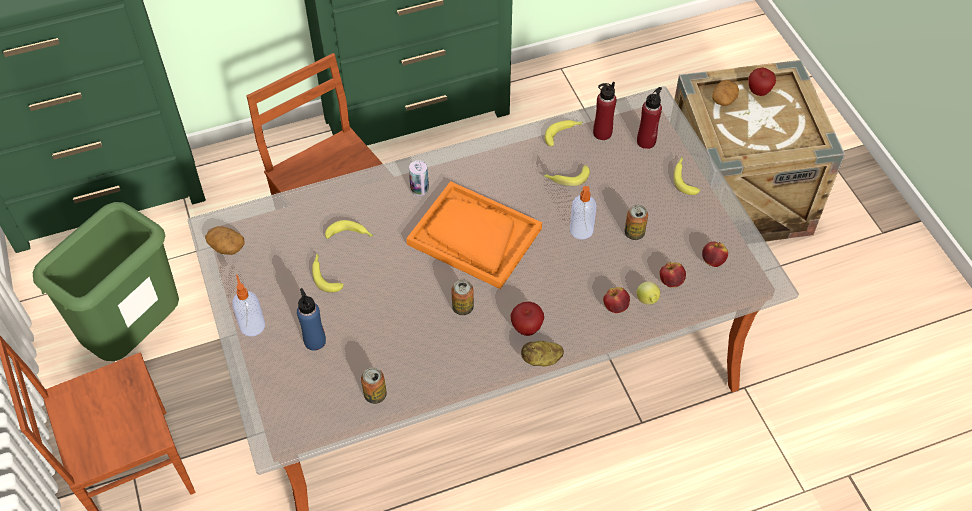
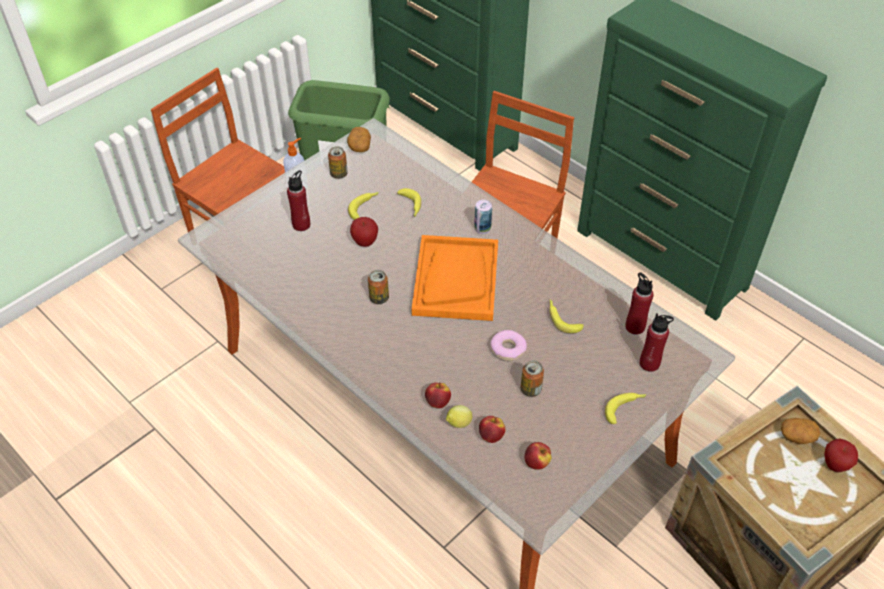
camera: 65 degrees right, 5 degrees down
(315, 341) = (301, 224): blue bottle -> red bottle
(375, 395) = (270, 276): can -> can (339, 174)
(526, 328) = (380, 347): apple -> apple (365, 242)
(541, 360) = (354, 368): potato -> none
(563, 134) = (612, 299): banana -> none
(581, 231) = (508, 349): soap dispenser -> donut

